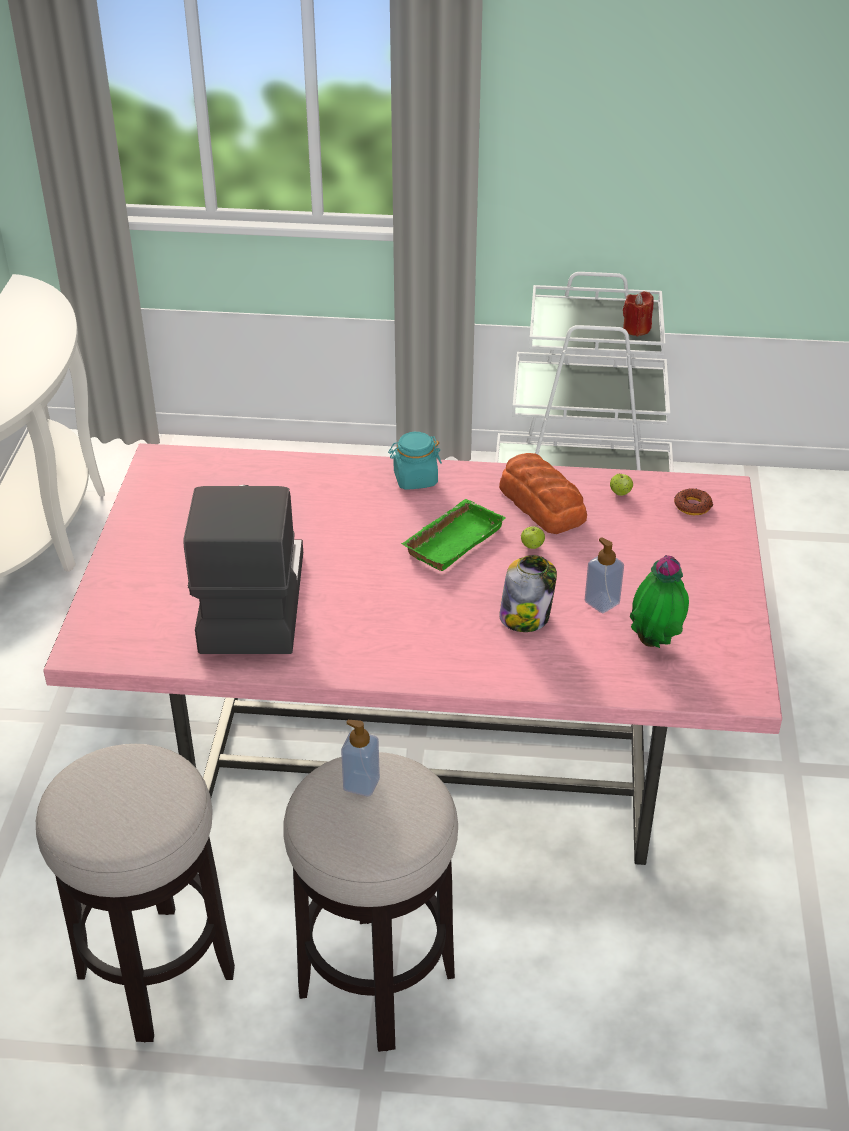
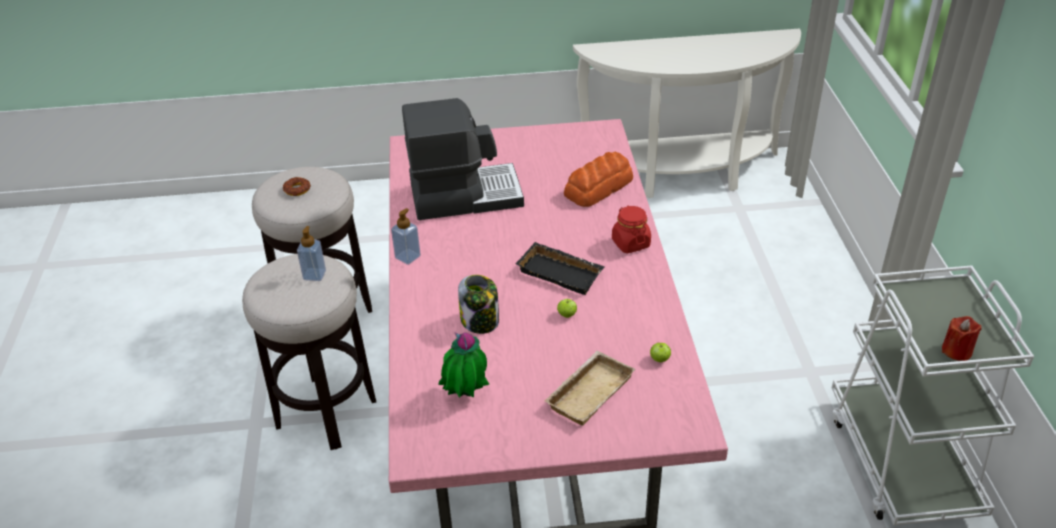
camera: 80 degrees right, 0 degrees up
(415, 479) = (630, 243): turquoise jar -> red jar
(452, 539) = (562, 272): green tray -> black tray
(541, 503) = (626, 314): bread -> bread (599, 187)
(602, 602) = (507, 361): soap dispenser -> soap dispenser (407, 257)
(660, 549) = (588, 391): none -> beige tray
(692, 506) = (660, 408): donut -> donut (297, 189)

